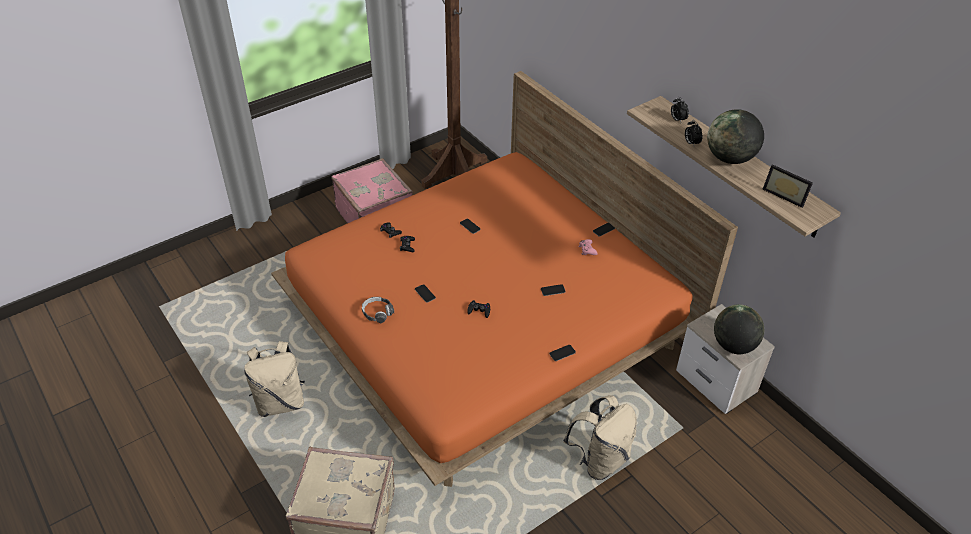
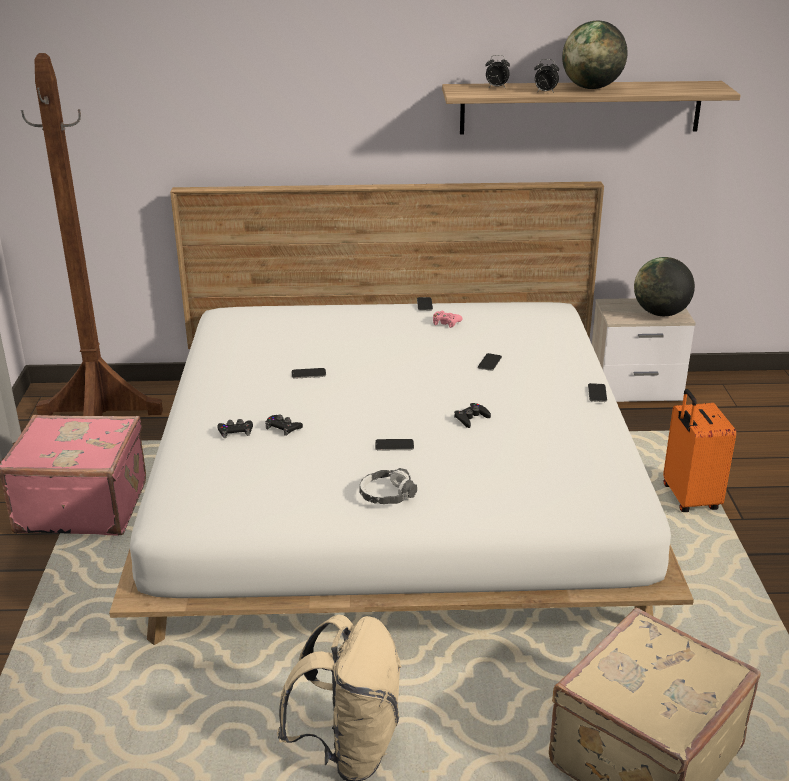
camera: 55 degrees left, 15 degrees down
(484, 322) = (395, 493): orange bed -> white bed
(600, 459) = (688, 498): beige backpack -> orange suitcase
(785, 195) = (674, 87): picture frame -> none

